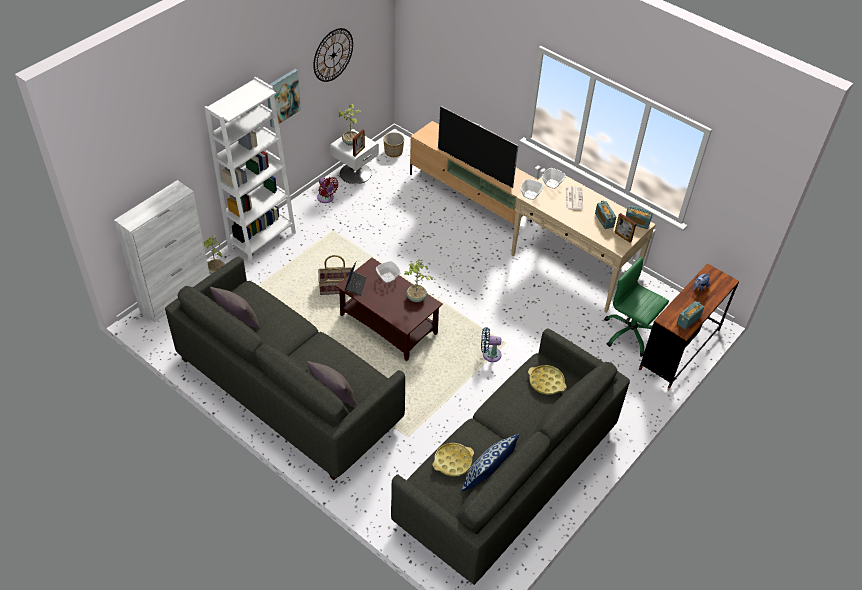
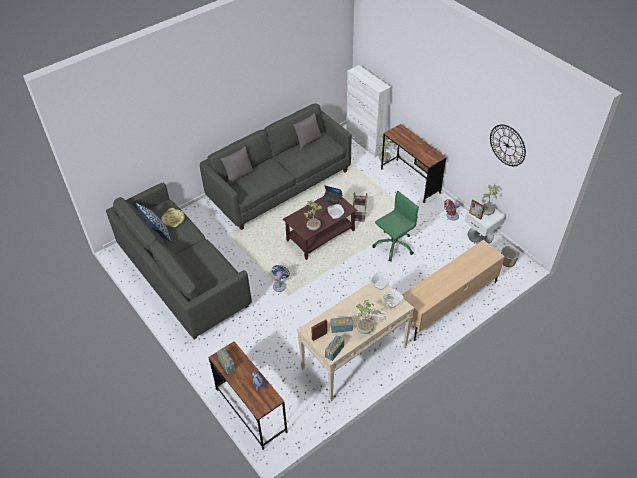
camera: 105 degrees right, 0 degrees up
(262, 240) = (410, 181): white bookcase -> brown desk
(282, 97) = (464, 125): picture -> none
(475, 167) = (439, 274): television -> none
(546, 382) = (213, 275): yellow tray -> none
(597, 202) = (365, 329): none -> potted plant
(630, 334) = (276, 379): green office chair -> green office chair (393, 245)

